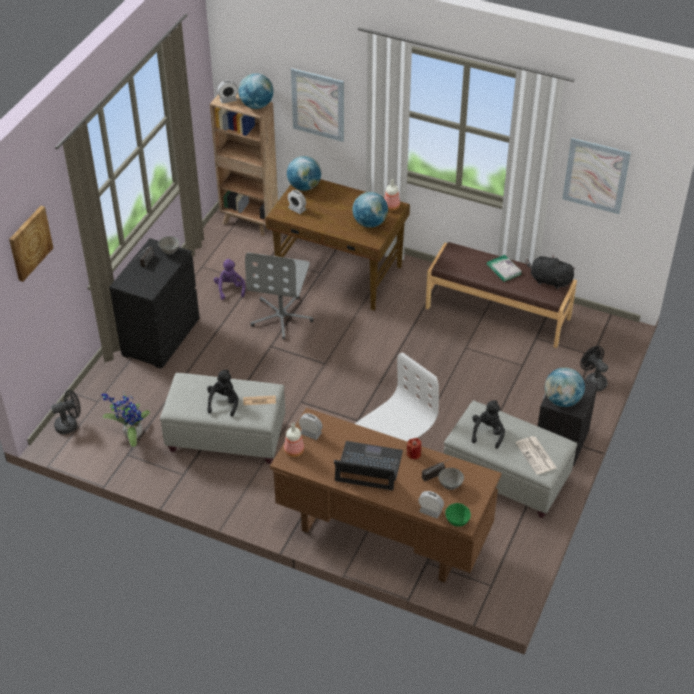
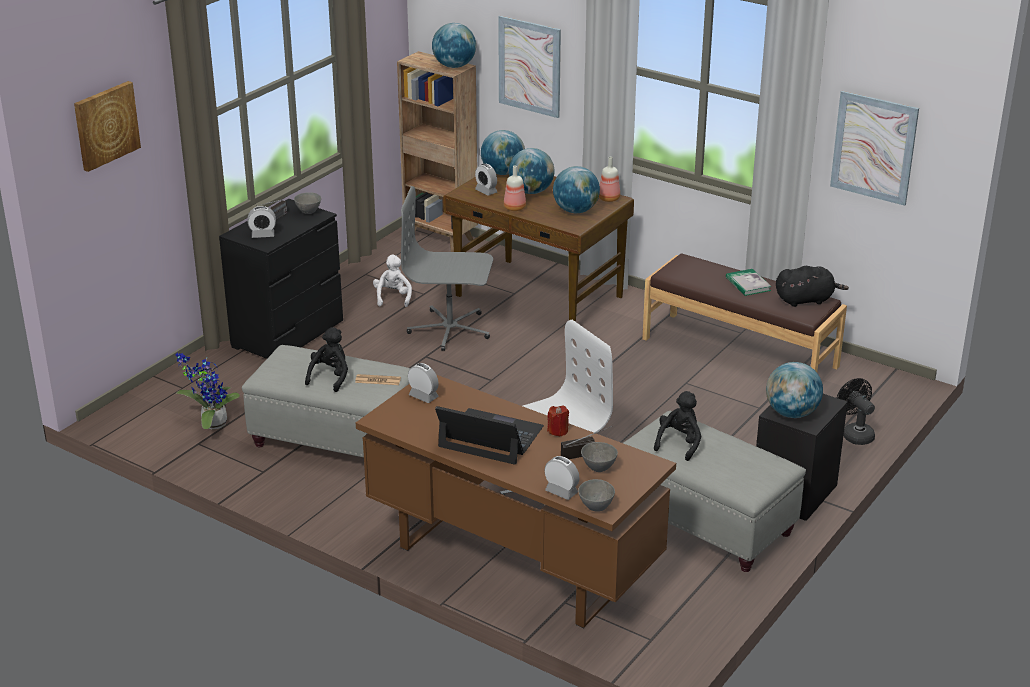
camera: 10 degrees right, 15 degrees down
(70, 425) = (137, 406): black fan -> none
(228, 100) = (421, 59): alarm clock -> alarm clock (263, 235)
(230, 289) = (393, 297): purple plush toy -> white plush toy
(282, 316) = (450, 330): grey office chair -> grey office chair turned 75 degrees clockwise
(293, 451) = (393, 411): bottle -> bottle (514, 208)
(331, 205) = (531, 192): none -> globe
(456, 522) = (595, 507): green bowl -> grey bowl
(536, 456) = (742, 474): newspaper -> none
(548, 280) = (806, 300): black plush toy -> black plush toy turned 135 degrees clockwise

